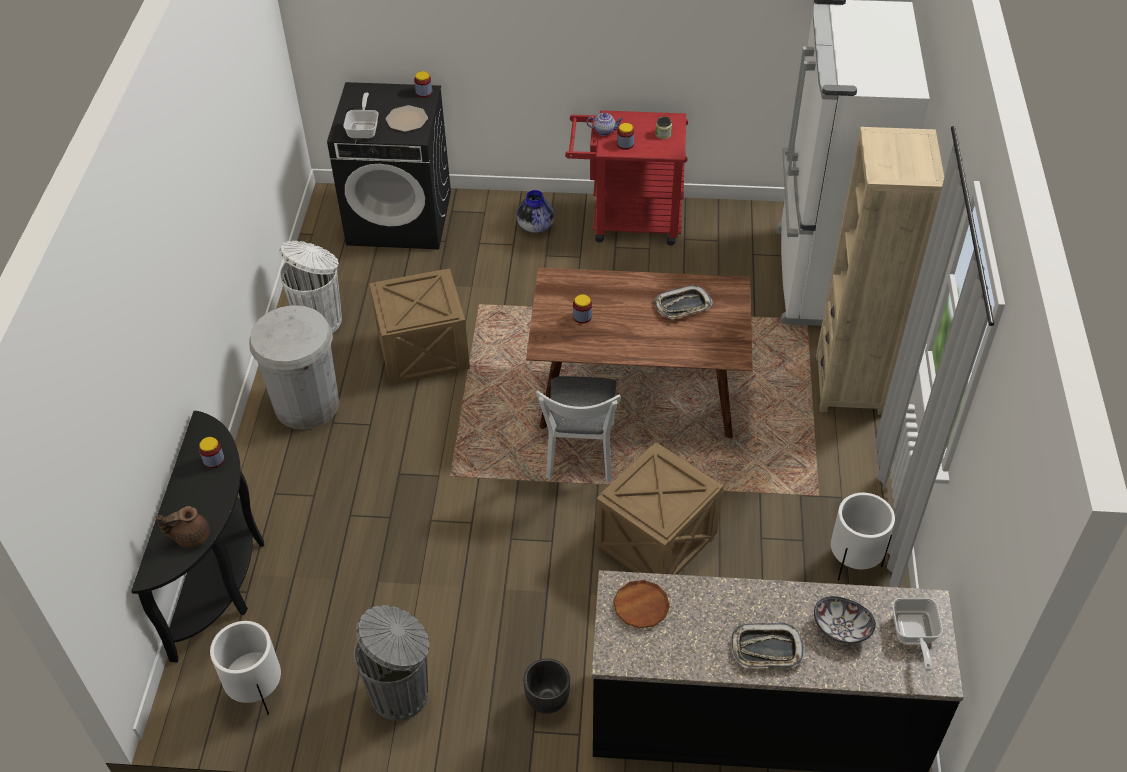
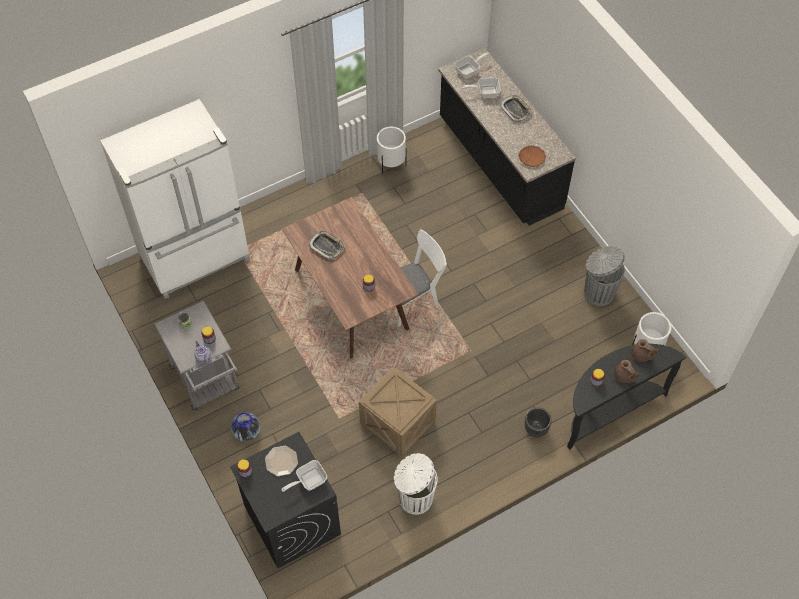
camera: 125 degrees left, 10 degrees up
(186, 494) = (623, 376): none -> brown teapot
(306, 404) = (480, 455): white trash can -> none
(548, 701) = (554, 237): black planter -> black planter (536, 429)
(627, 221) = (207, 382): red cart -> grey cart
(655, 541) = (440, 242): crate -> none
(842, 628) = (485, 92): bowl -> frying pan
(850, 384) = (275, 211): beige bookcase -> none

